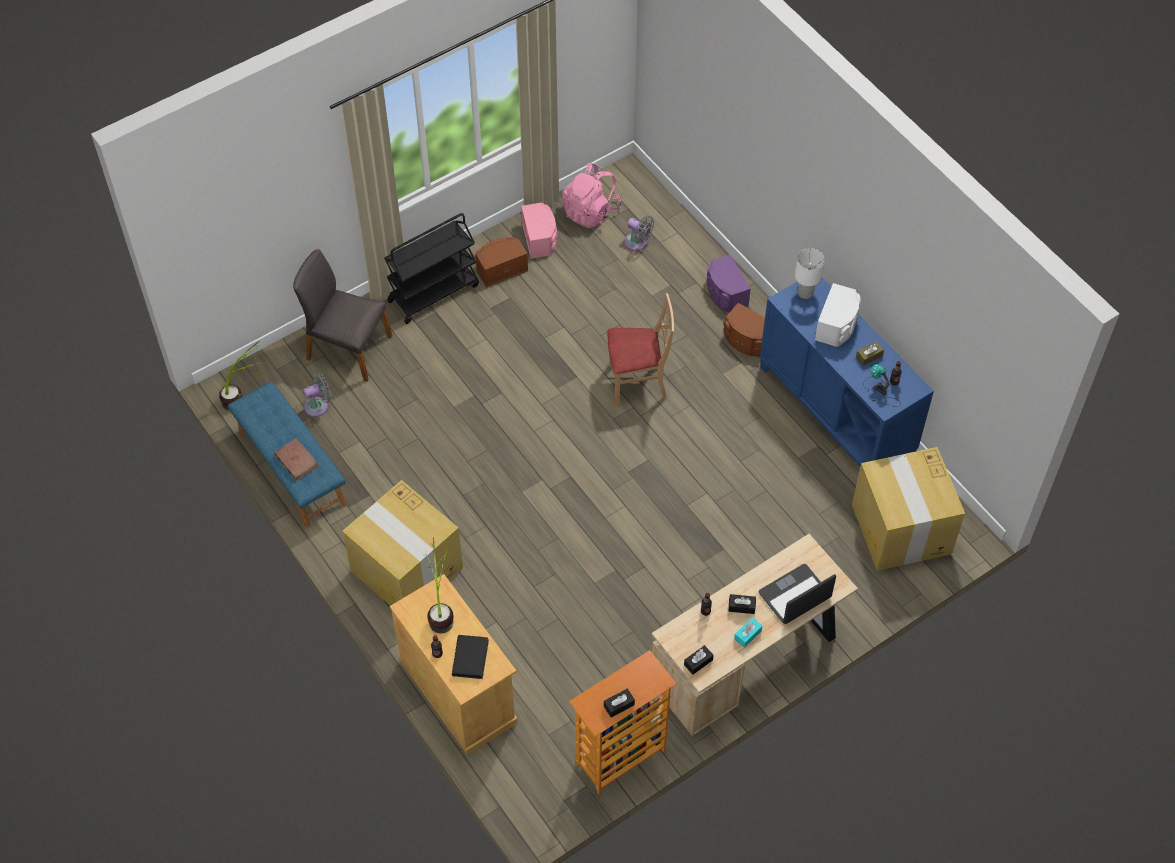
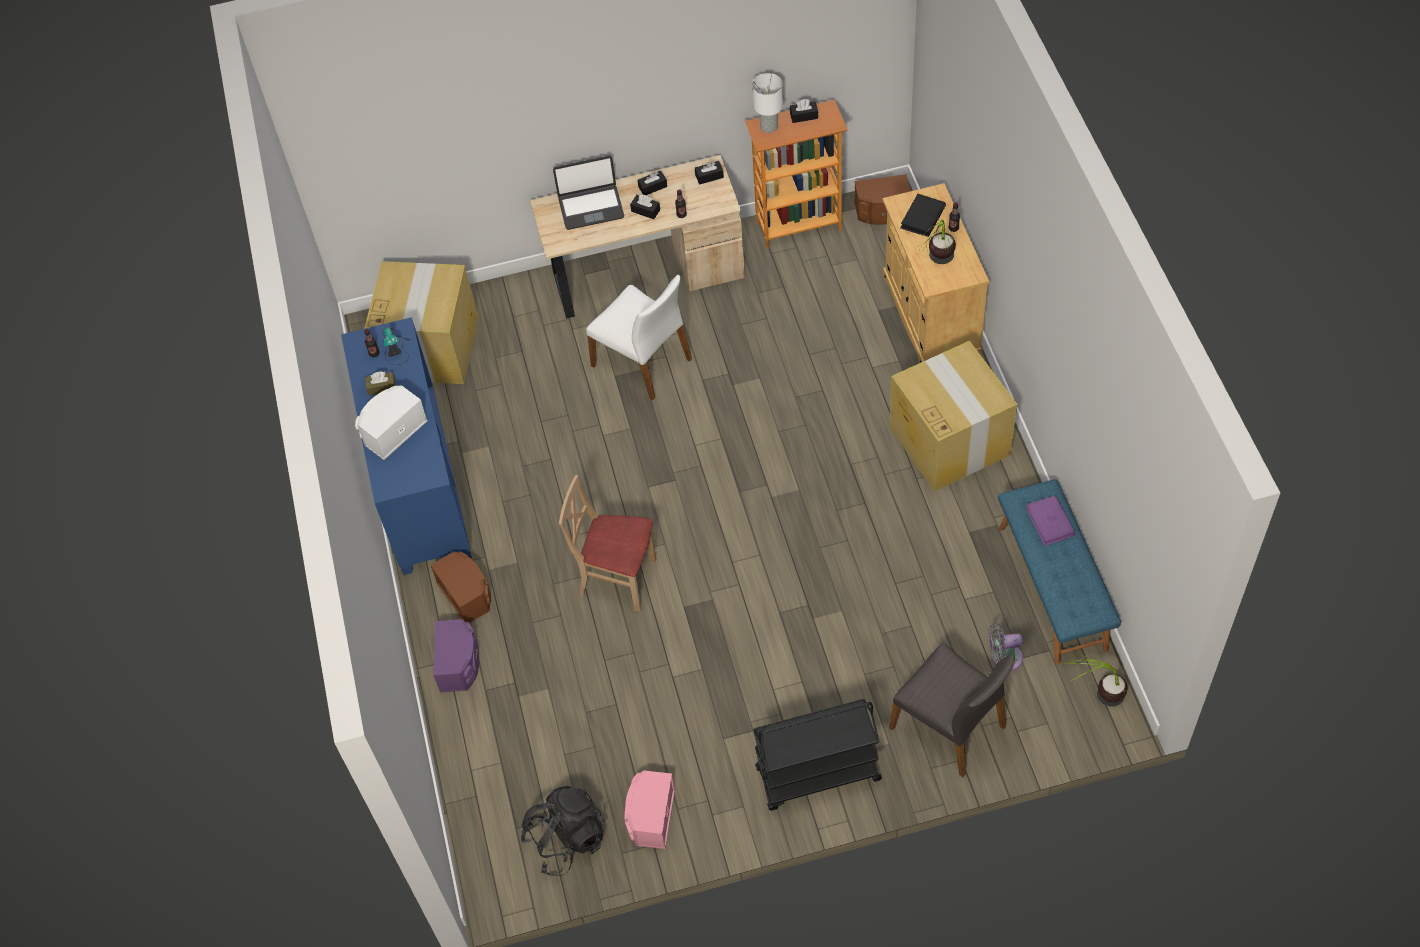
camera: 155 degrees left, 0 degrees up
(296, 460) = (1050, 522): brown book -> purple book
(501, 269) = (719, 785): brown speaker -> brown speaker (882, 211)
(591, 211) = (566, 839): pink backpack -> black backpack
(637, 243) = (529, 769): grey fan -> none
(704, 569) = (643, 362): none -> white chair
(747, 635) = (652, 187): turquoise tissue box -> black tissue box
(805, 292) = (402, 479): white table lamp -> white table lamp (768, 127)

